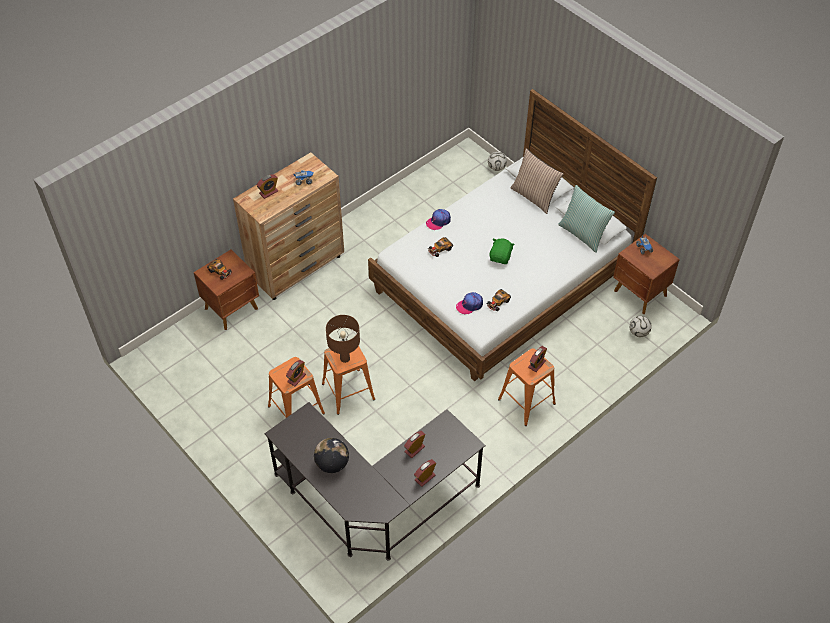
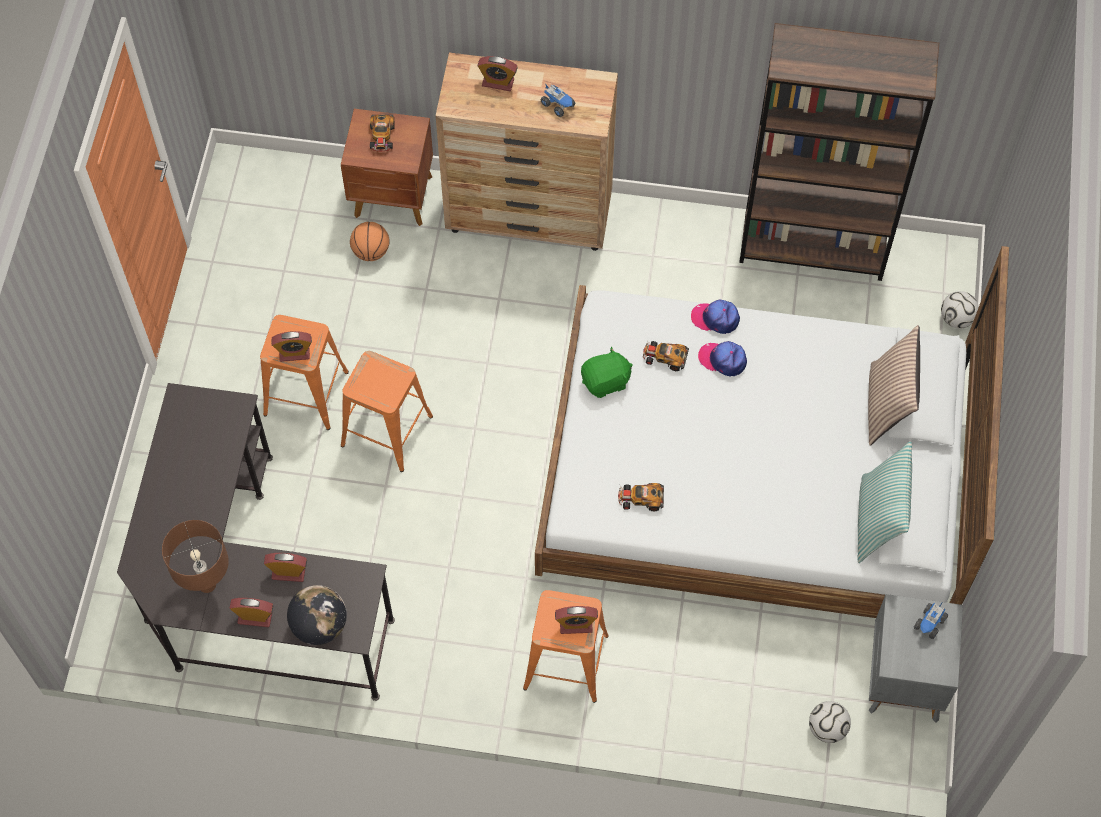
camera: 50 degrees right, 10 degrees up
(250, 336) = (371, 251): none -> basketball
(332, 464) = (186, 493): globe -> globe (320, 625)
(345, 358) = (374, 384): brown table lamp -> brown table lamp (207, 585)
(417, 187) = (813, 247): none -> brown bookcase
(469, 305) = (602, 466): cap -> cap (723, 360)
(500, 257) = (727, 444): green plush toy -> green plush toy (606, 382)
(640, 294) = (904, 682): brown nightstand -> grey nightstand

